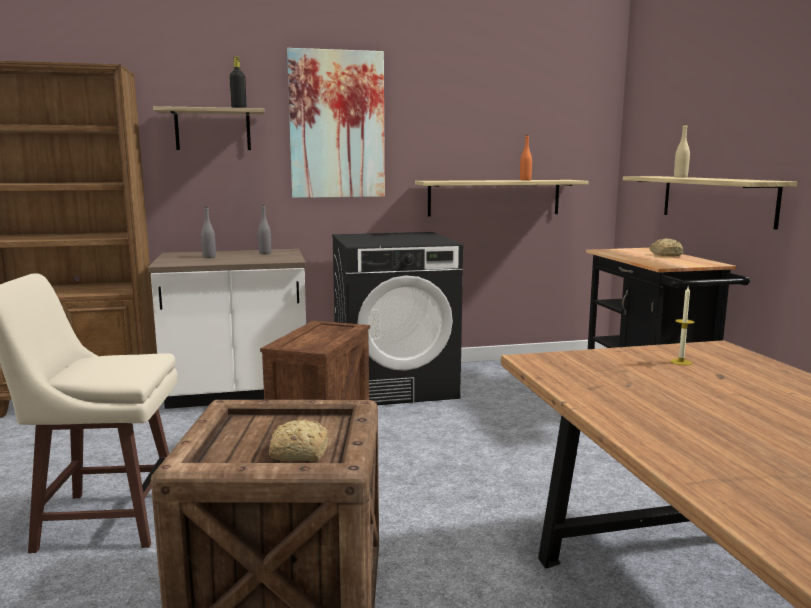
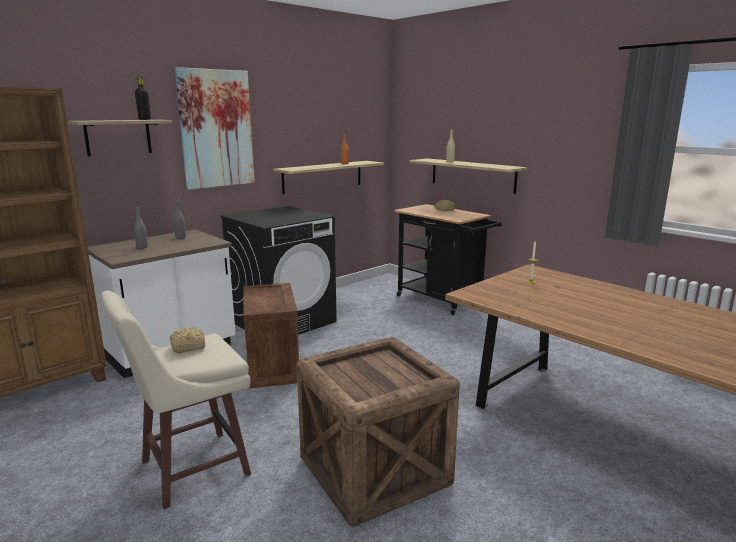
camera: 30 degrees left, 5 degrees up
(298, 453) = (398, 378): bread -> bread (187, 347)

